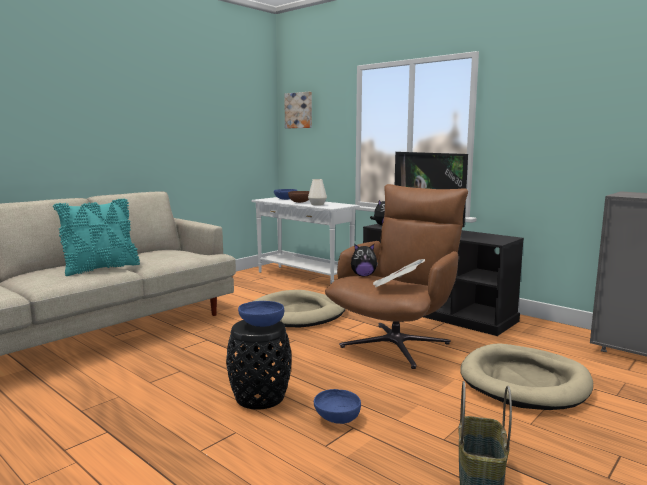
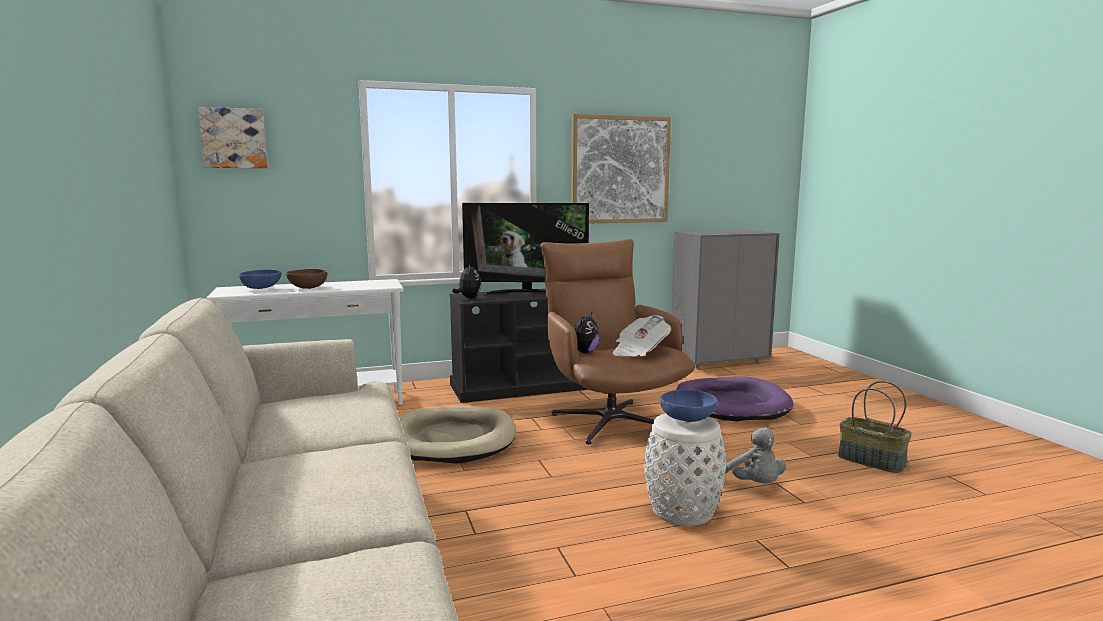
camera: 60 degrees left, 0 degrees up
(101, 268) = (337, 457): turquoise pillow -> none
(260, 397) = (683, 511): black stool -> white stool
(317, 204) = (349, 286): white vase -> none
(336, 418) = (754, 485): blue bowl -> grey plush toy
(524, 382) = (731, 404): beige dog bed -> purple dog bed
(559, 122) = (620, 170): none -> picture

